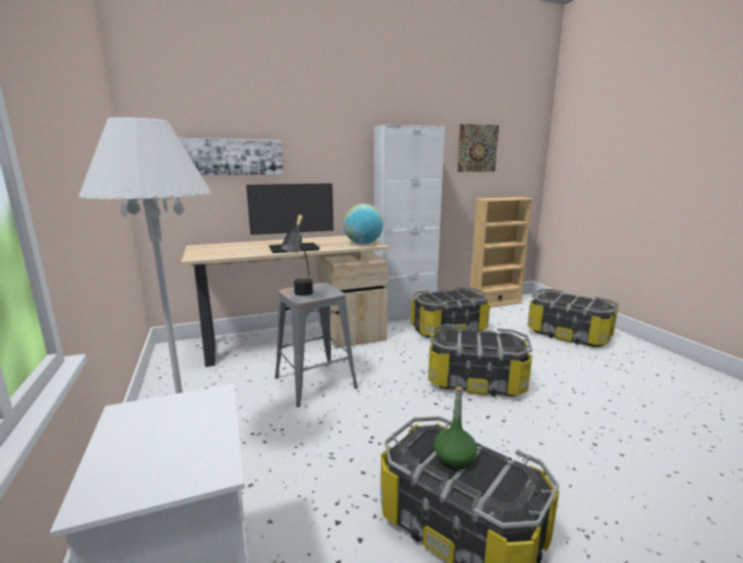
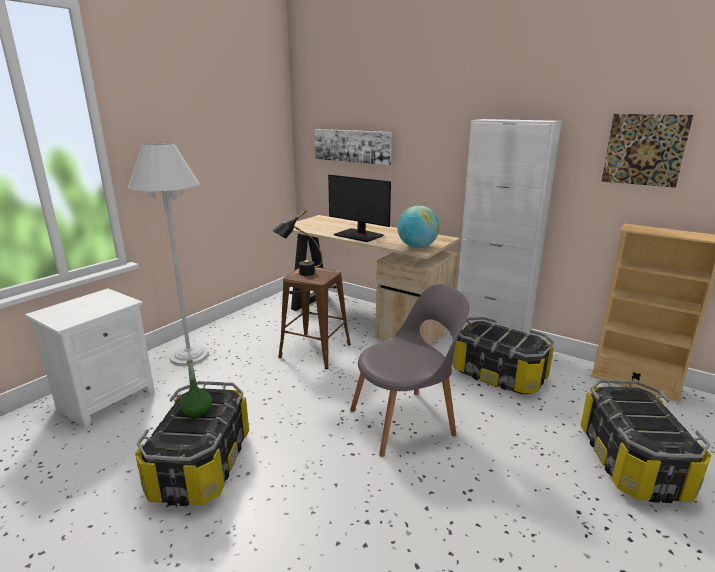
camera: 55 degrees right, 5 degrees up
(315, 382) = (315, 351): grey stool -> brown stool
(475, 381) = (405, 421): storage box -> grey chair

